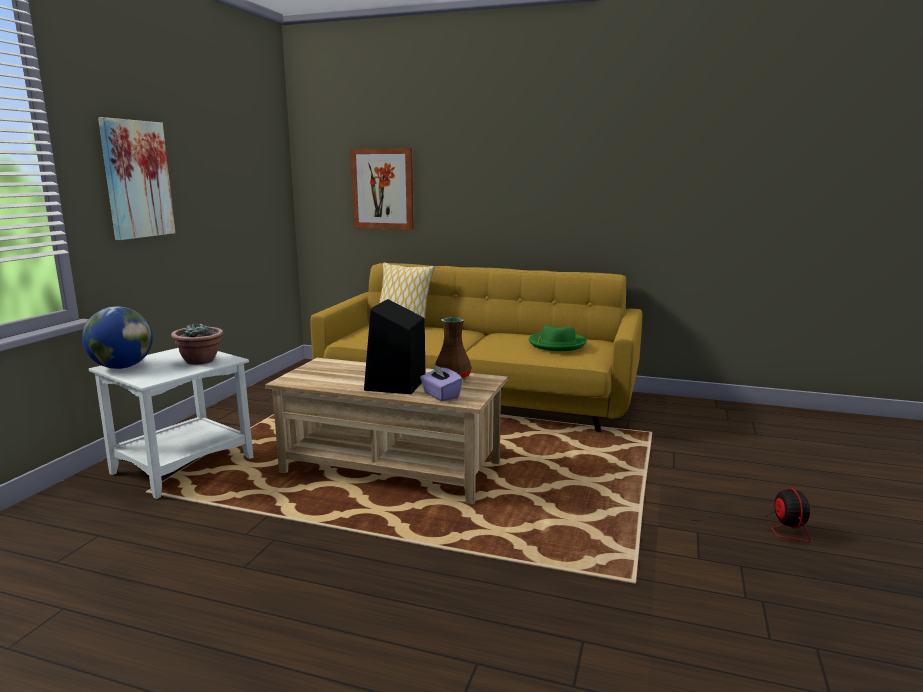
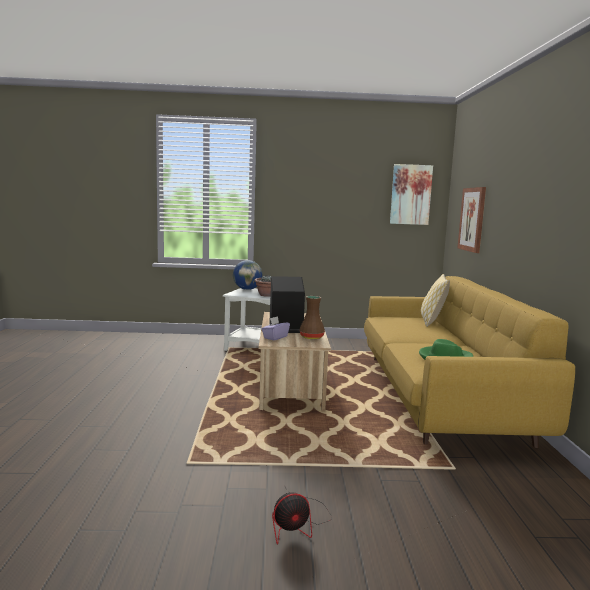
camera: 70 degrees right, 5 degrees down
(136, 179) = (302, 203): picture -> picture (410, 194)

